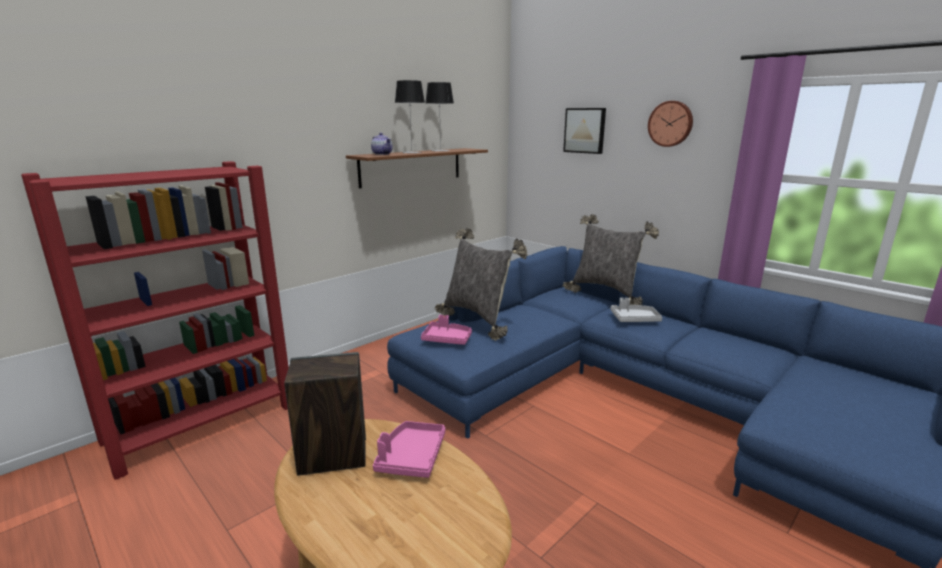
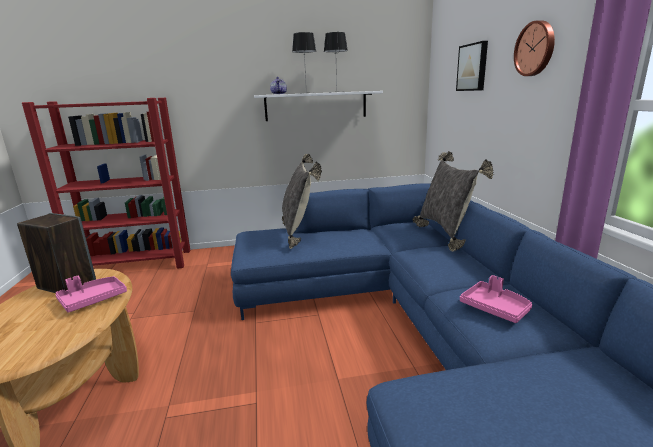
camera: 35 degrees right, 0 degrees up
(411, 167) = (316, 106): brown shelf -> white shelf
(447, 339) = (261, 240): pink tray -> pink tray (495, 308)
(634, 319) = (435, 259): grey tray -> none

